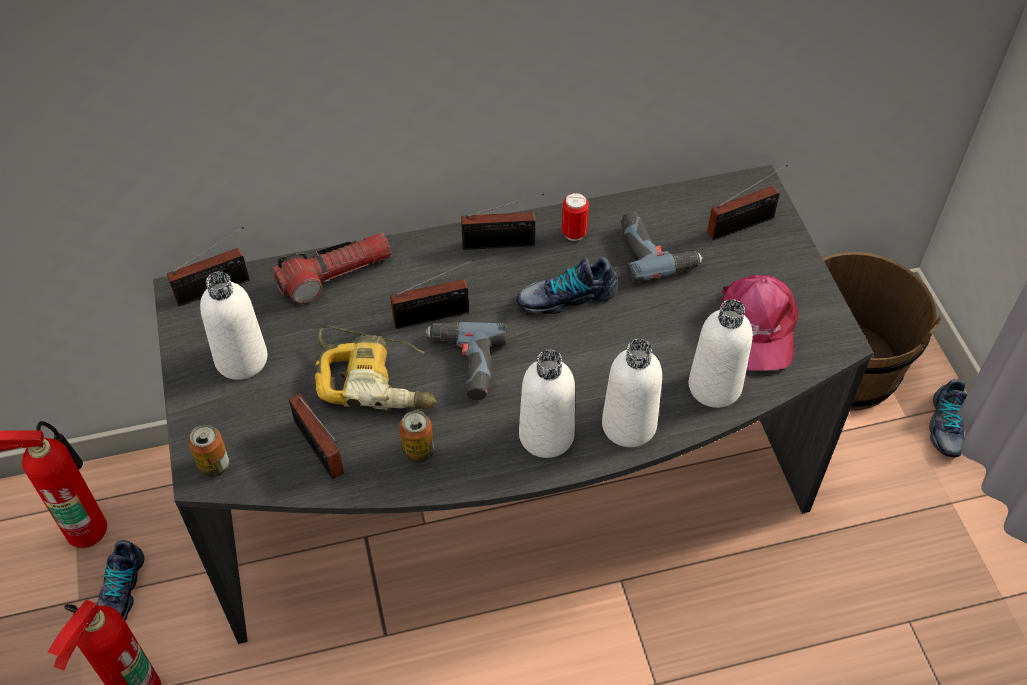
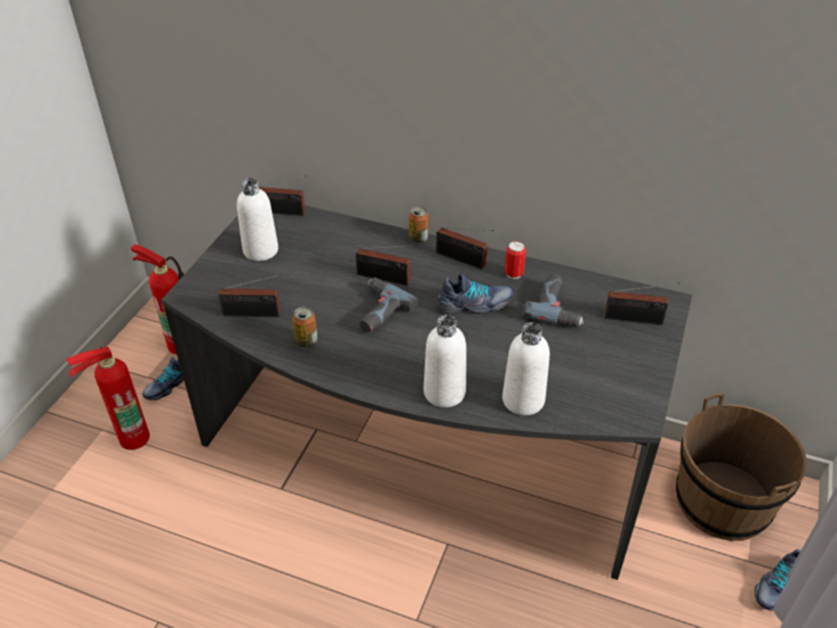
camera: 35 degrees right, 10 degrees down
(214, 465) = (196, 293): can -> can (418, 238)
(320, 451) = (255, 314): radio -> radio turned 90 degrees counterclockwise
(335, 275) = (350, 233): flashlight -> none
(376, 378) = (321, 294): power drill -> none
(546, 435) = (388, 371): white bottle -> none
(566, 296) = (475, 305): shoe -> shoe turned 150 degrees clockwise
(757, 327) = (587, 381): pink cap -> none

